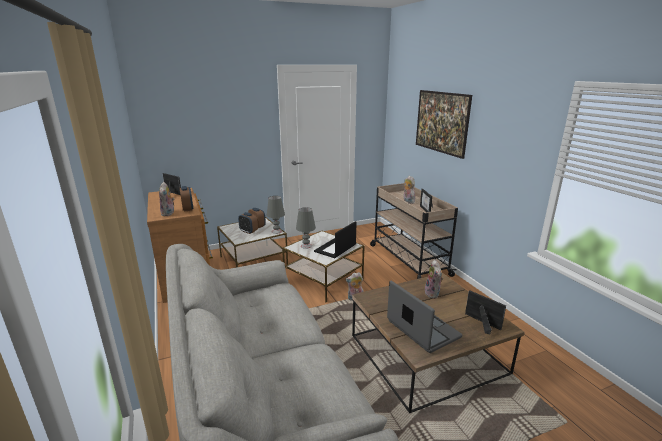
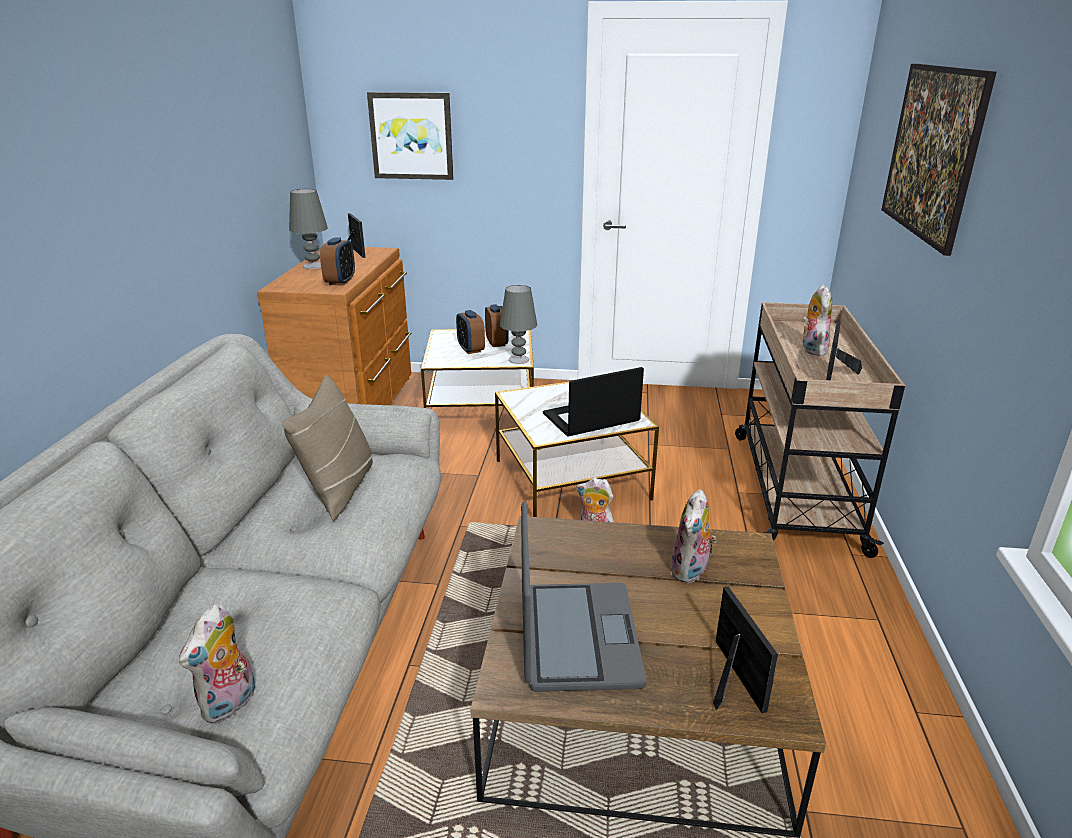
camera: 30 degrees right, 5 degrees up
(168, 213) = (302, 284): plush toy -> plush toy (230, 705)
(193, 130) = (411, 136): none -> picture
(269, 306) = (339, 488): none -> beige pillow
(306, 246) = (541, 399): grey table lamp -> grey table lamp (313, 266)

